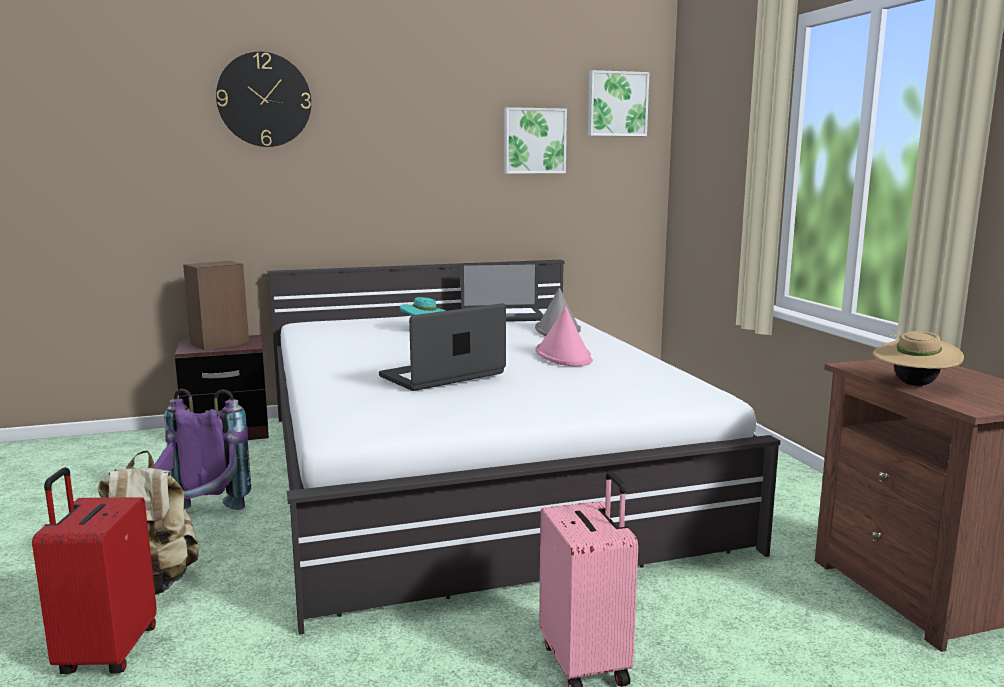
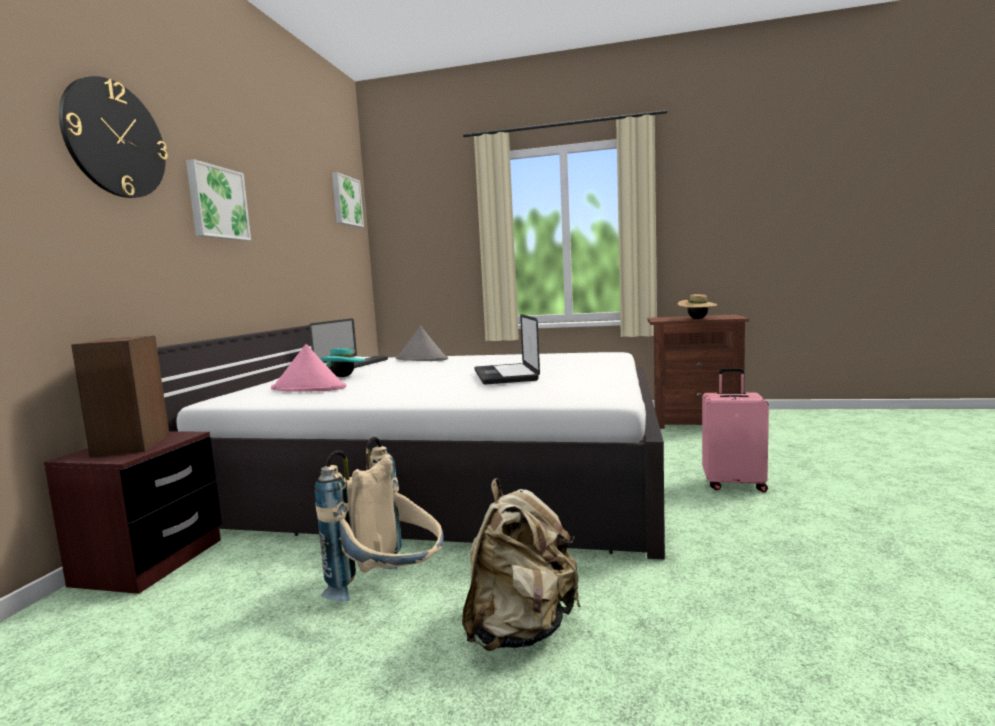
camera: 60 degrees left, 5 degrees down
(106, 652) = (652, 658): red suitcase -> none
(201, 520) = (392, 591): purple backpack -> beige backpack
(534, 141) = (312, 222): picture -> picture (217, 203)
(563, 356) = (491, 361): pink hat -> pink hat (309, 388)

